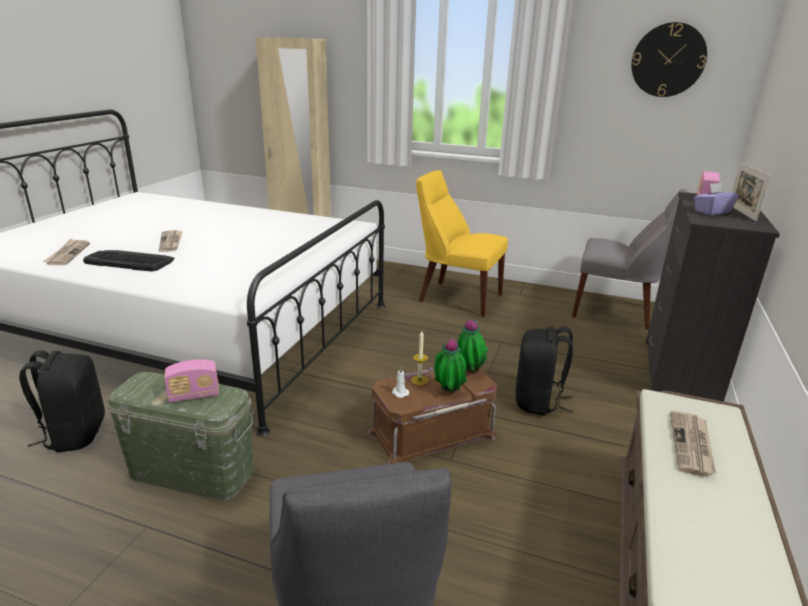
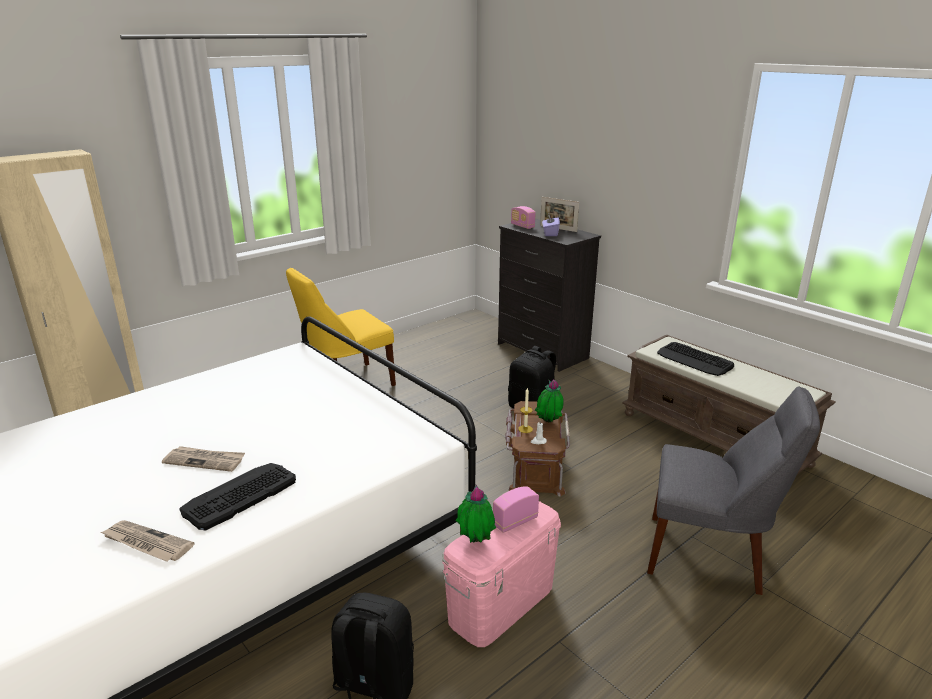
camera: 60 degrees left, 0 degrees up
(191, 472) = (501, 604): green storage box -> pink storage box
(194, 395) = (515, 521): radio -> radio turned 135 degrees counterclockwise
(469, 371) = (530, 406): potted plant -> potted plant (475, 543)
(616, 312) = (448, 335): grey chair -> none
(668, 60) = (423, 125): wall clock -> none
(692, 445) = (694, 360): newspaper -> keyboard

